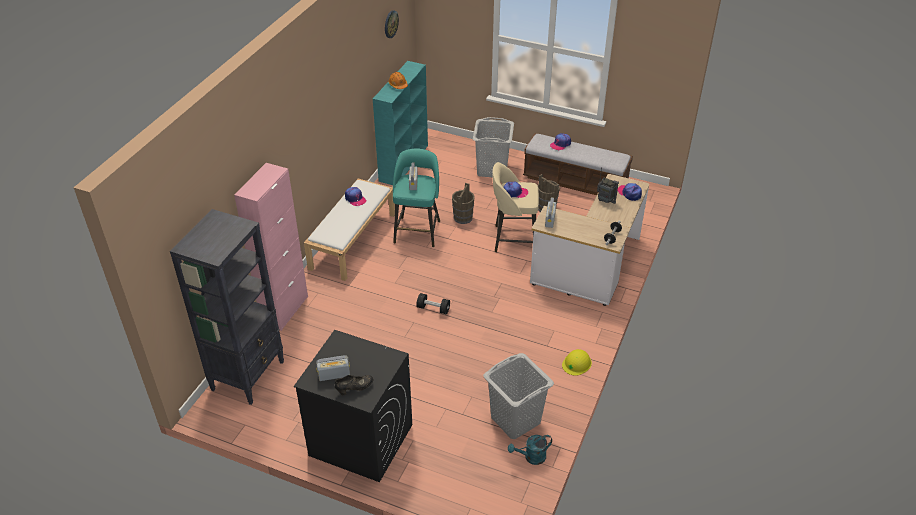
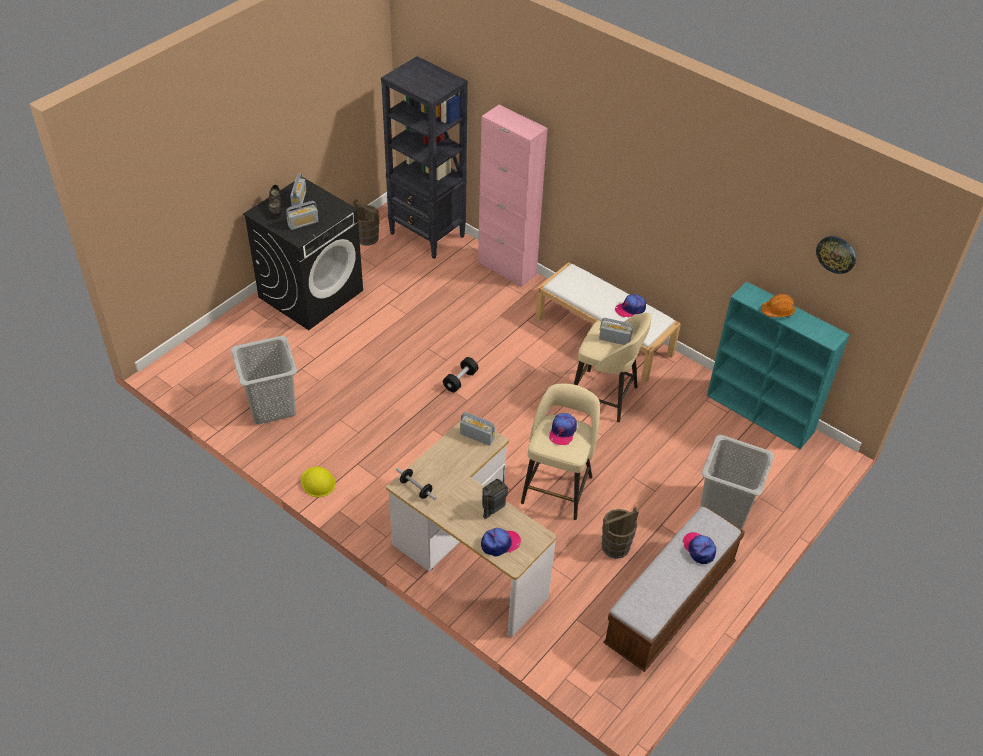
camera: 105 degrees right, 5 degrees up
(371, 360) = (303, 223): none -> radio
(417, 230) = (605, 396): turquoise stool -> beige stool
(463, 218) = (619, 447): brown bucket -> brown bucket (367, 238)
(531, 457) = (220, 405): turquoise watering can -> none

